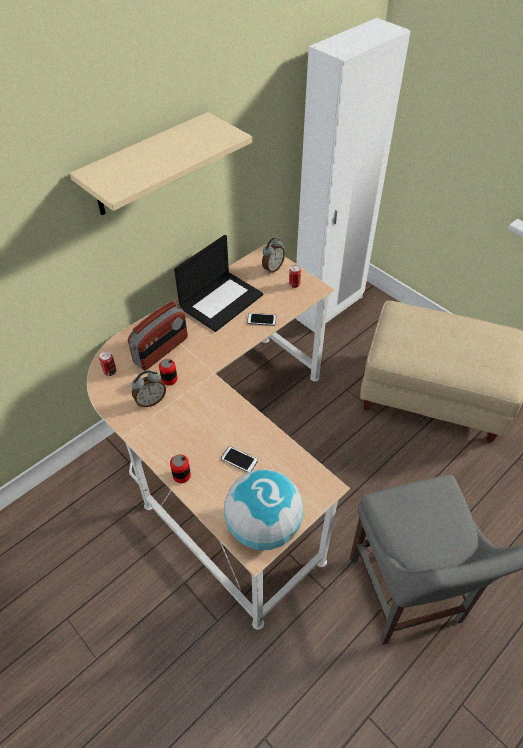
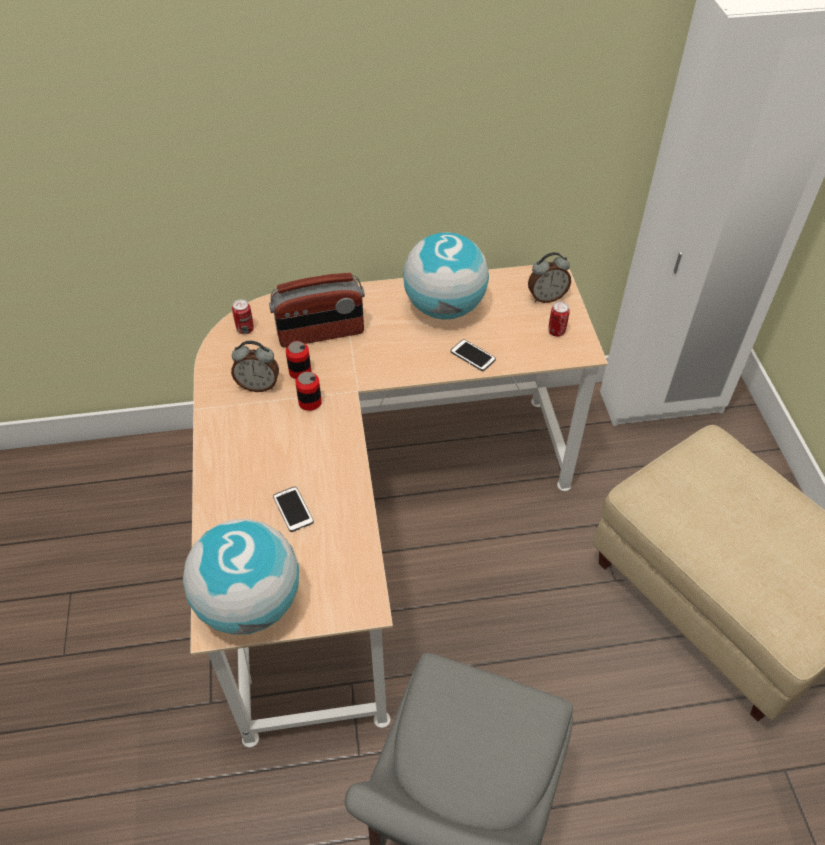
camera: 35 degrees right, 0 degrees up
(146, 166) = (378, 79): beige shelf -> none
(181, 475) = (216, 489): can -> can (310, 402)
(221, 300) = (444, 307): laptop -> globe

